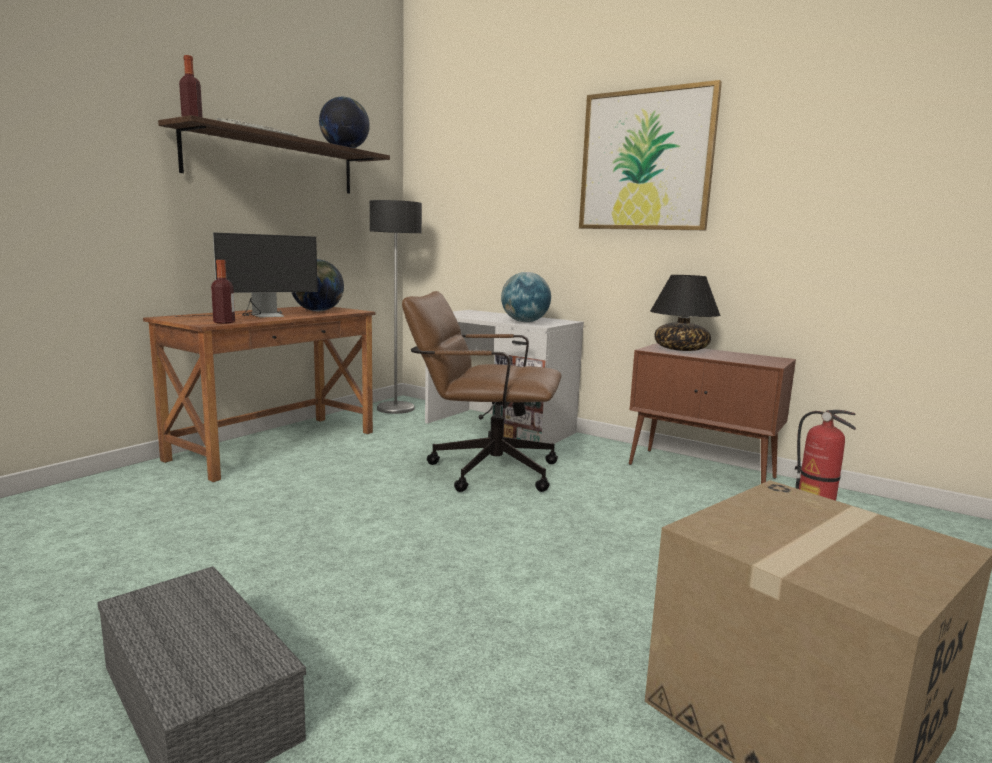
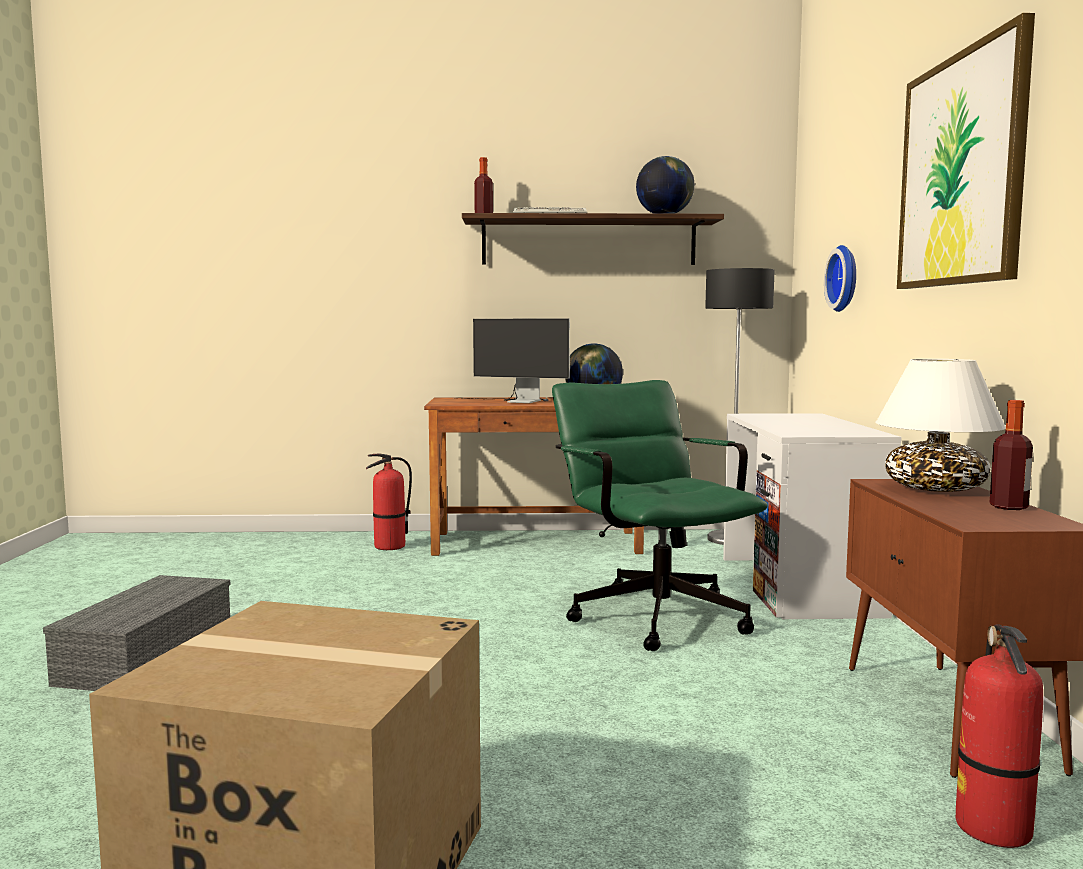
camera: 55 degrees right, 5 degrees down
(144, 488) = (389, 547): none -> fire extinguisher
(224, 322) = (458, 404): bottle -> bottle (1008, 507)
(482, 469) = (651, 613): brown office chair -> green office chair
(496, 216) = (846, 278): none -> wall clock
(525, 322) = (796, 429): globe -> none
(680, 349) = (934, 488): black table lamp -> white table lamp

